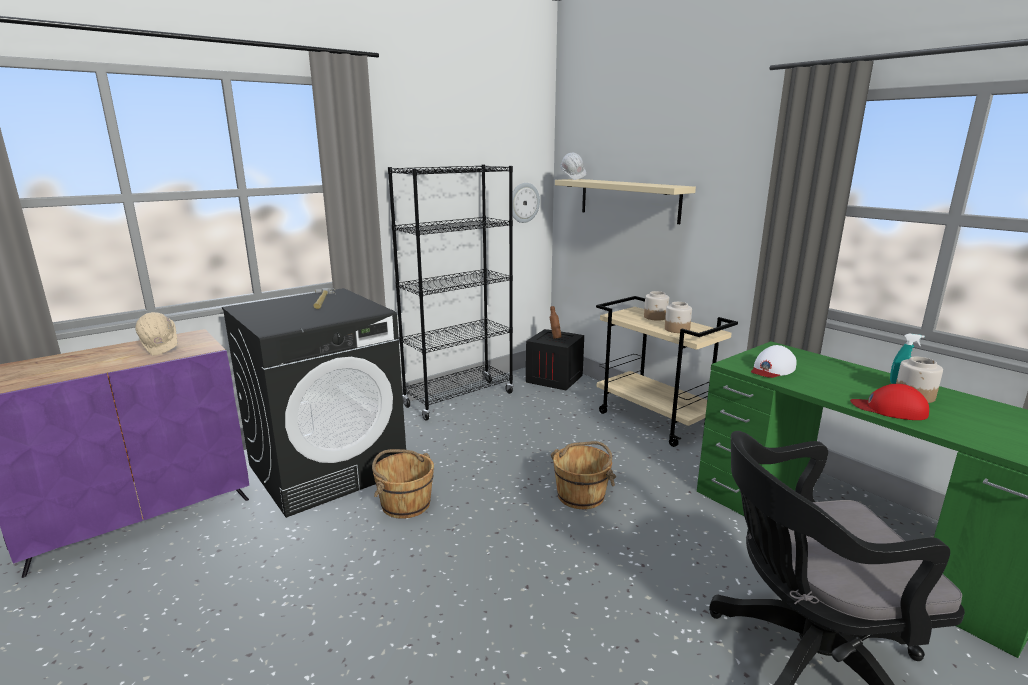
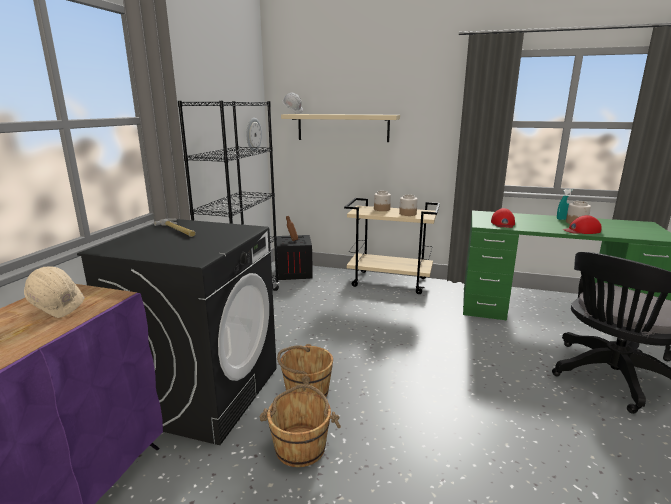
camera: 35 degrees left, 0 degrees up
(581, 495) = (410, 339): brown bucket -> brown bucket (300, 446)
(772, 369) = (503, 223): white cap -> red cap

